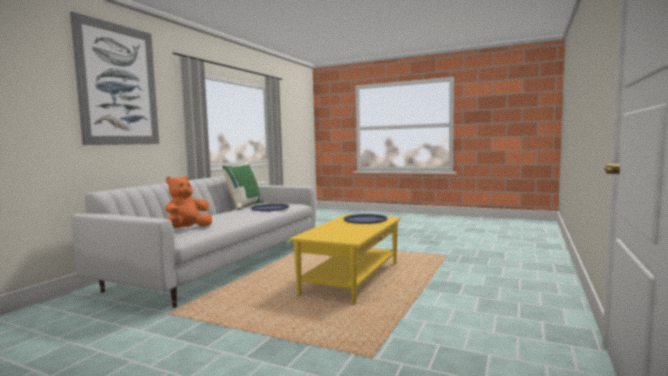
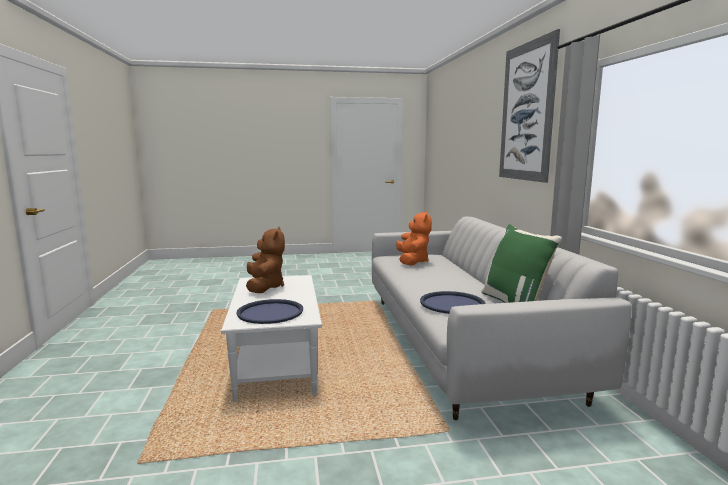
camera: 145 degrees right, 5 degrees up
(347, 232) = (265, 287): none -> brown plush toy
(352, 278) = (277, 360): yellow coffee table -> white coffee table

